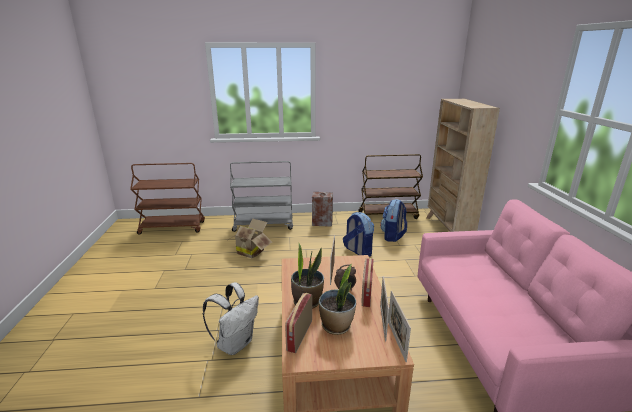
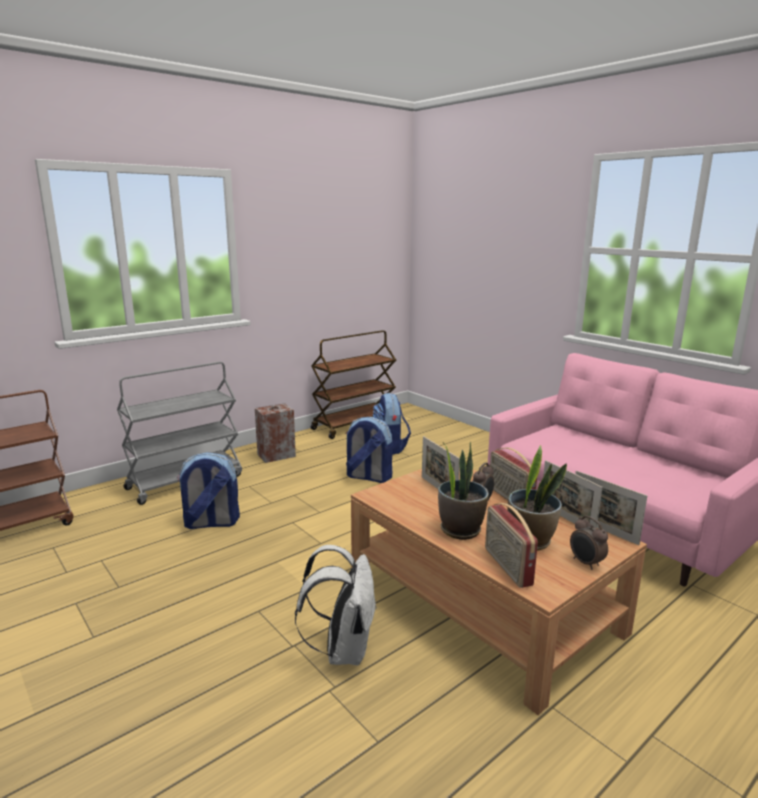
camera: 35 degrees left, 5 degrees down
(251, 251) = (210, 523): cardboard box -> backpack
(349, 356) = (585, 563): none -> alarm clock
(448, 229) = (442, 424): beige bookcase -> none

